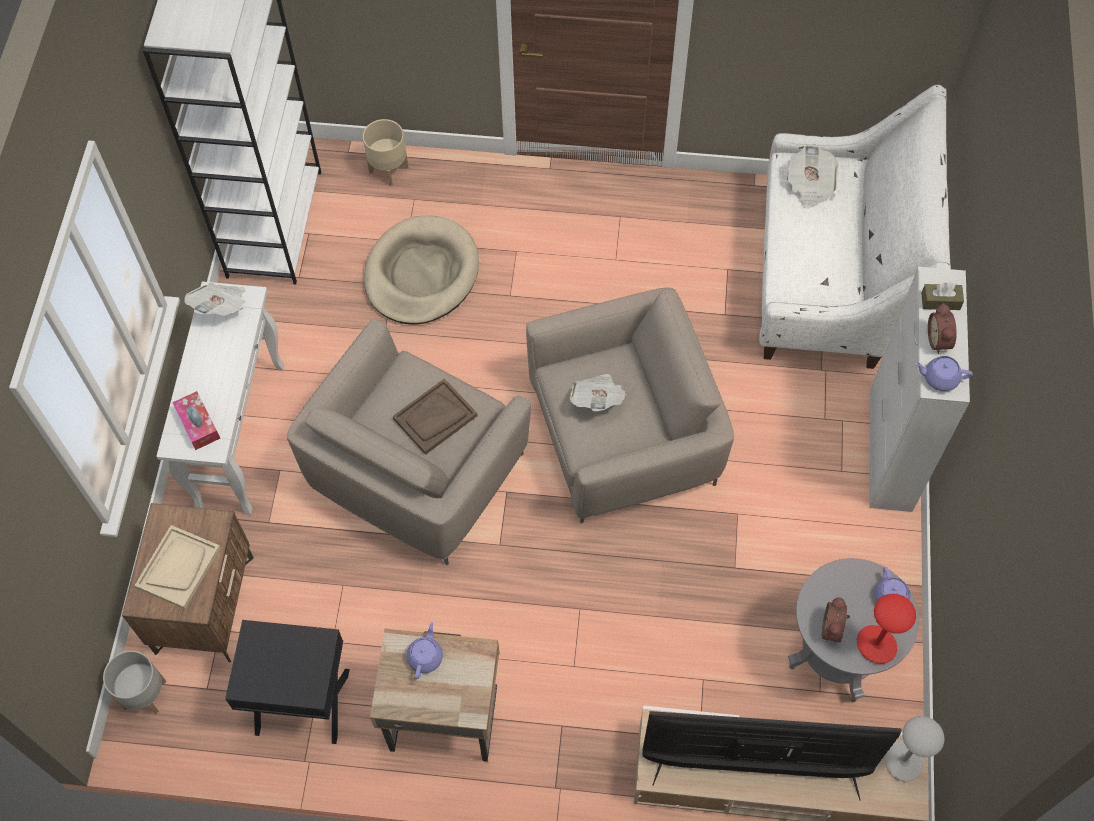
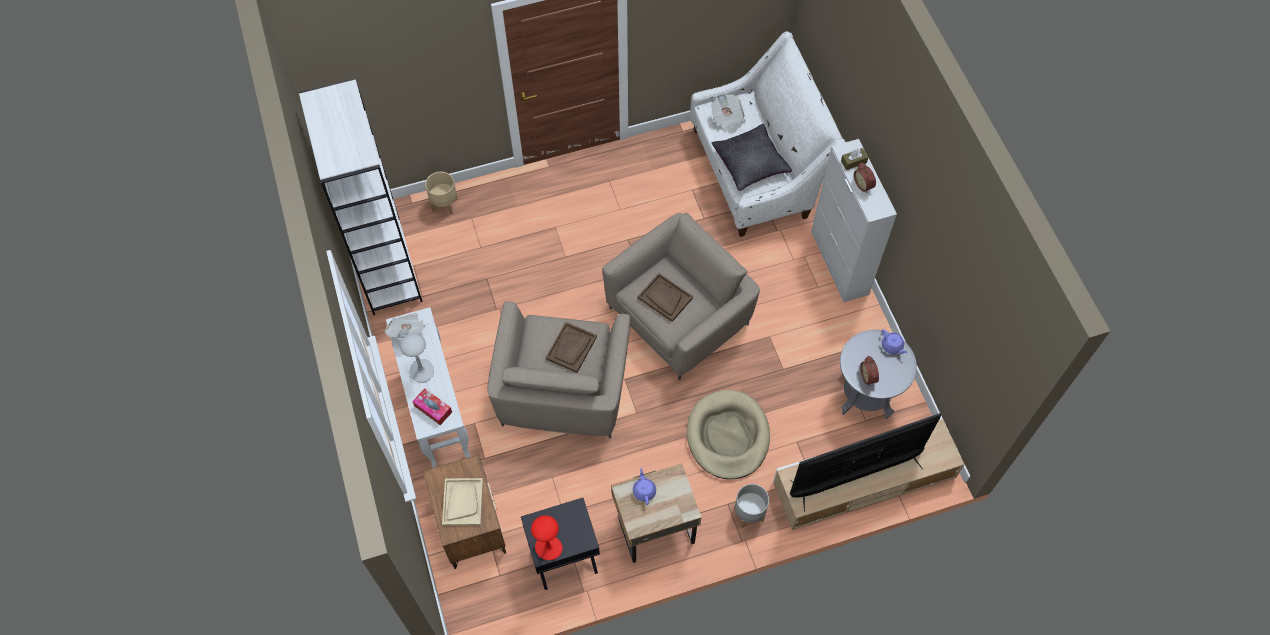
camera: 25 degrees left, 0 degrees up
(145, 695) = (462, 596): grey planter -> grey planter (749, 514)
(421, 274) = (501, 264): beige dog bed -> beige dog bed (728, 436)
(597, 399) = (665, 298): newspaper -> brown tray
(813, 257) = (750, 163): none -> black pillow
(875, 645) = (896, 376): red table lamp -> red table lamp (548, 548)
(902, 761) = (935, 437): grey table lamp -> grey table lamp (421, 371)
(939, 378) = (874, 207): purple teapot -> none

